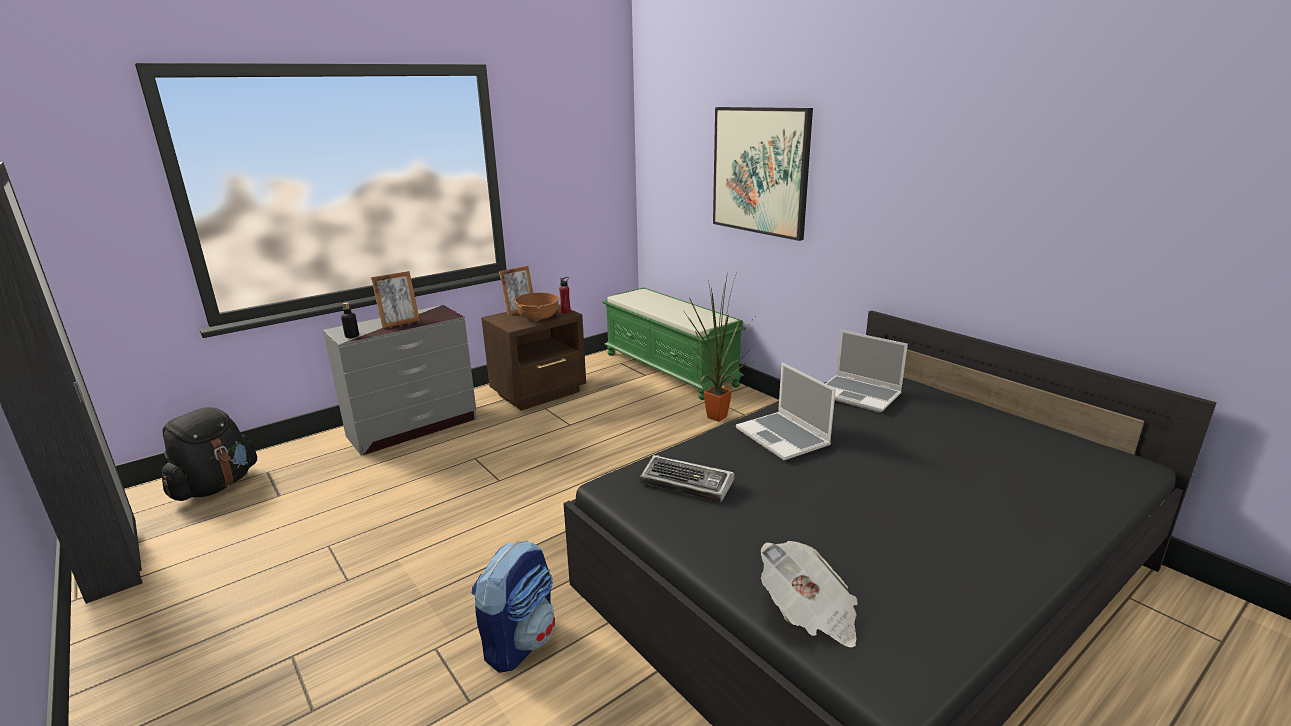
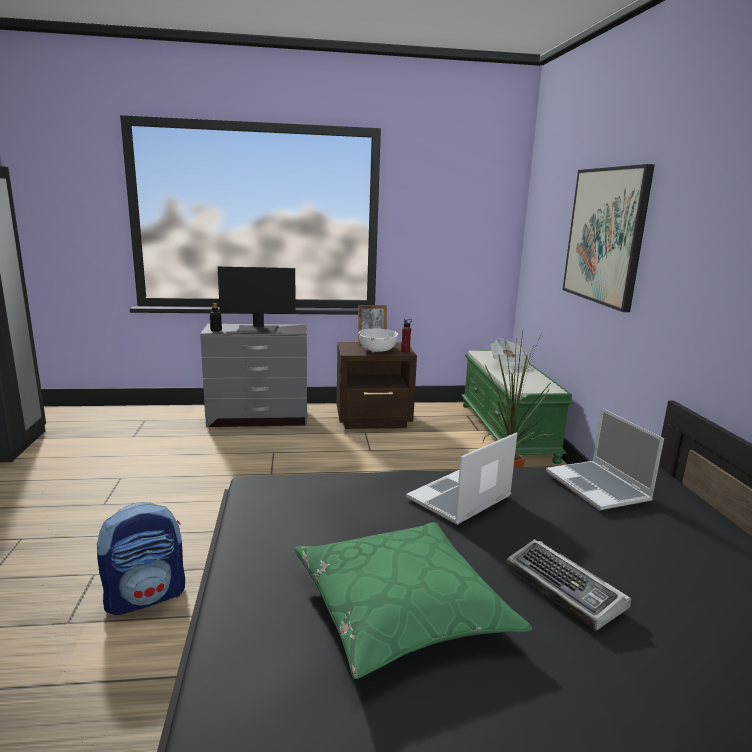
camera: 30 degrees right, 5 degrees down
(216, 486) = (110, 419): black backpack -> none
(400, 323) = (258, 329): picture frame -> monitor
(538, 318) = (377, 351): brown bowl -> white bowl
(688, 483) = (313, 505): keyboard -> keyboard (565, 590)
(784, 437) = (459, 499): laptop -> laptop turned 45 degrees clockwise
(809, 614) = (241, 661): newspaper -> newspaper (509, 367)
(852, 531) = (401, 608): none -> green pillow

